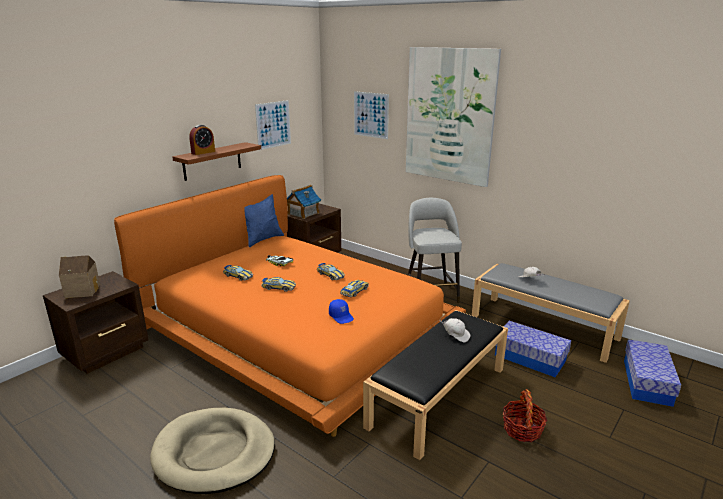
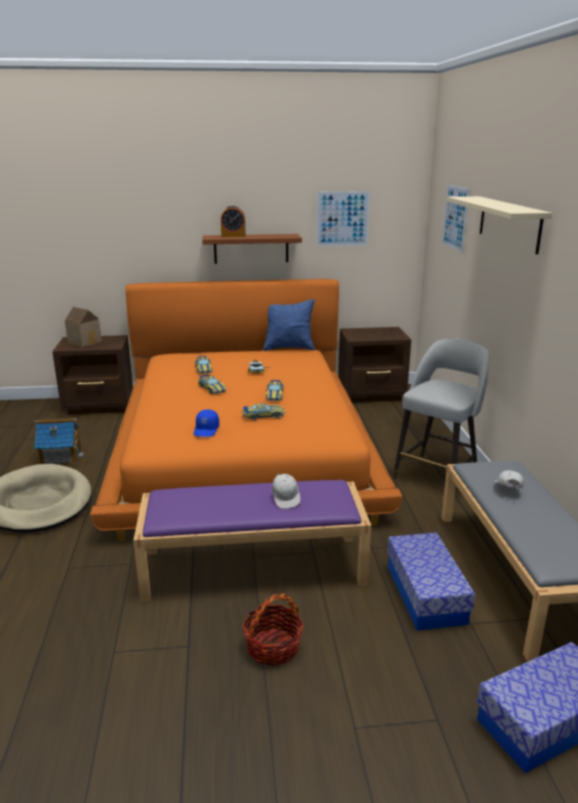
camera: 45 degrees right, 0 degrees up
(303, 213) = (361, 334): toy house -> toy house (61, 456)
(438, 396) = (255, 566): black bench -> purple bench
(449, 116) = (509, 223): picture -> beige shelf

